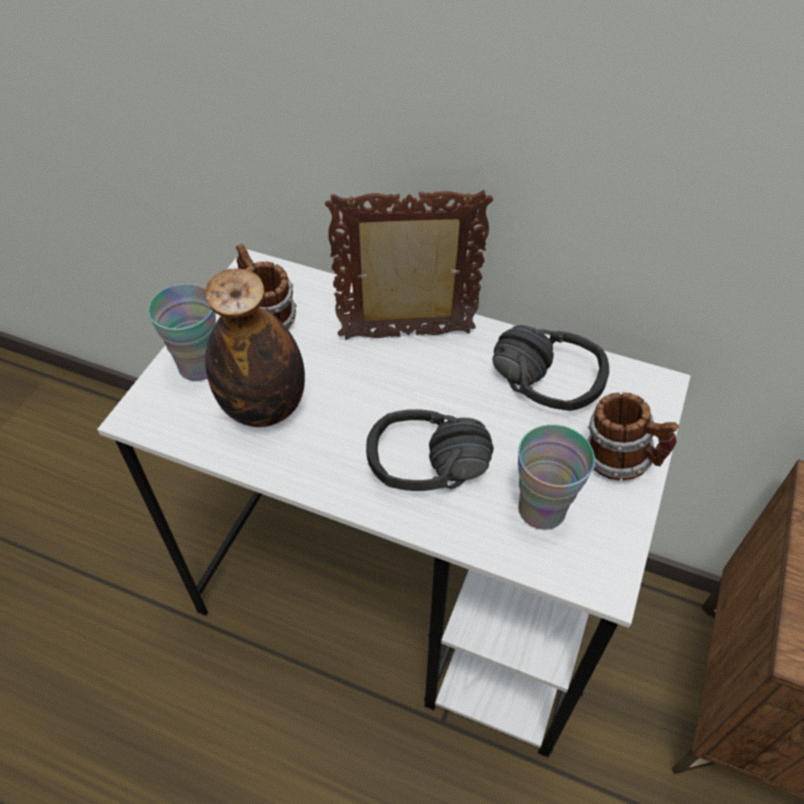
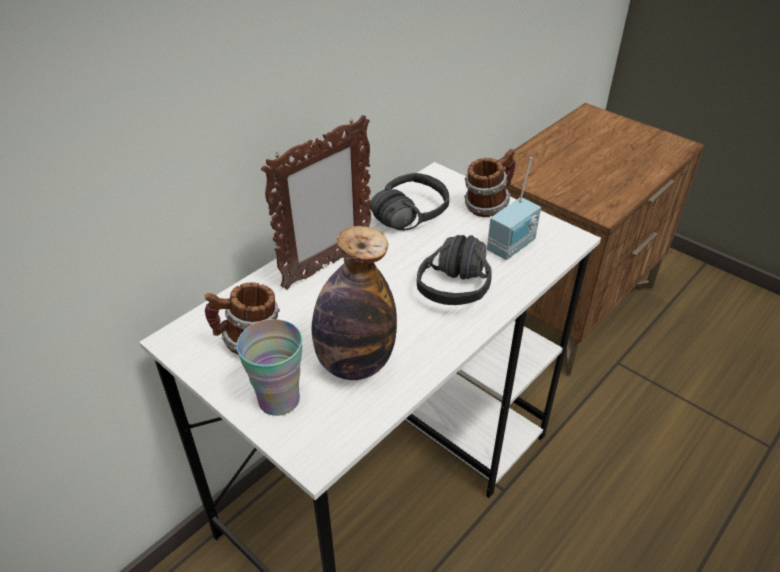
camera: 70 degrees left, 10 degrees down
(408, 336) = (326, 265): picture frame -> picture frame turned 150 degrees counterclockwise
(541, 509) = (513, 246): cup -> radio

